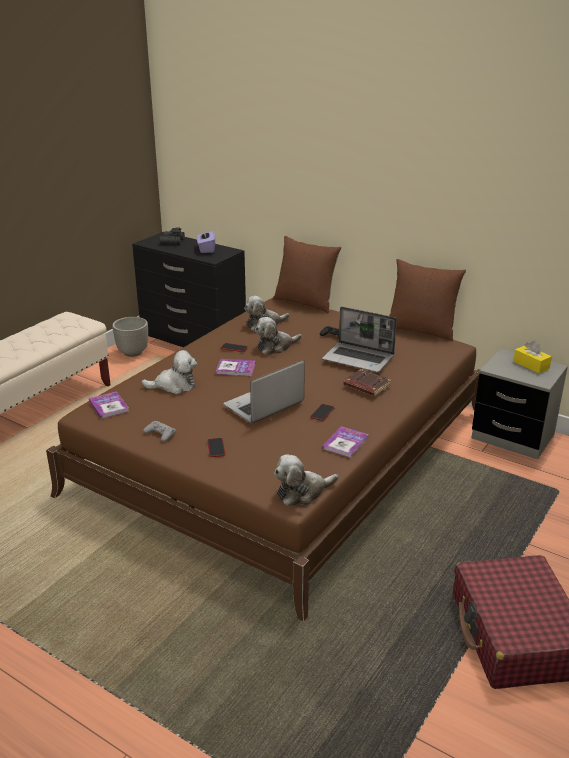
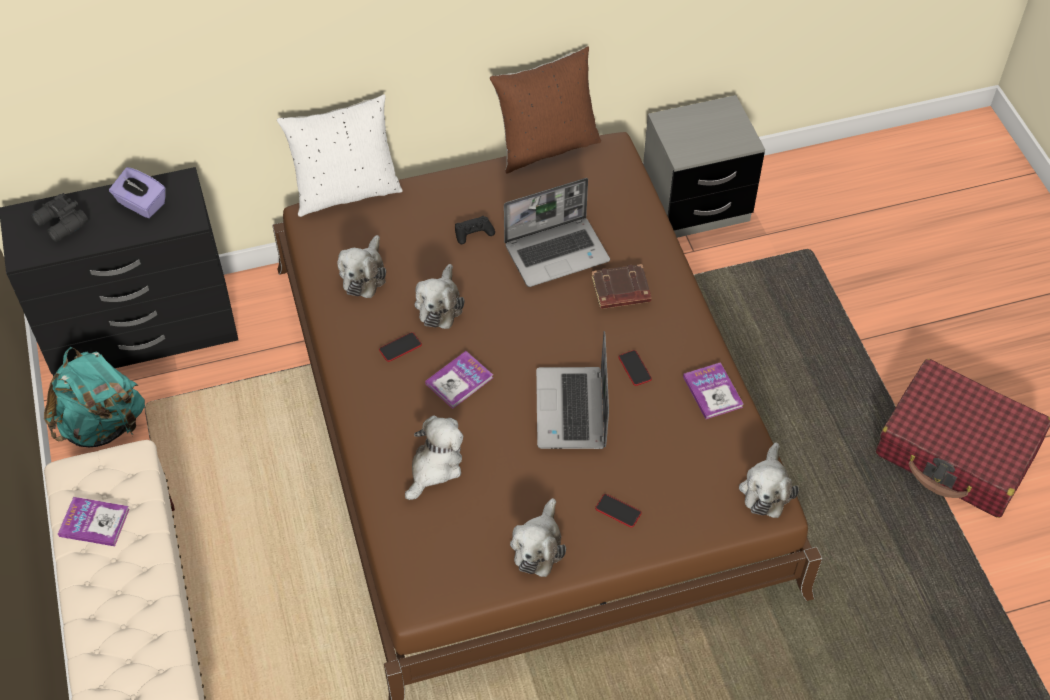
camera: 50 degrees left, 25 degrees up
(109, 406) = (421, 563): book -> book (94, 522)
(133, 352) = (103, 425): planter -> turquoise backpack
(160, 434) = (538, 546): grey game controller -> plush toy
(305, 302) = (346, 191): brown pillow -> white pillow
(531, 365) = (707, 121): yellow tissue box -> none

